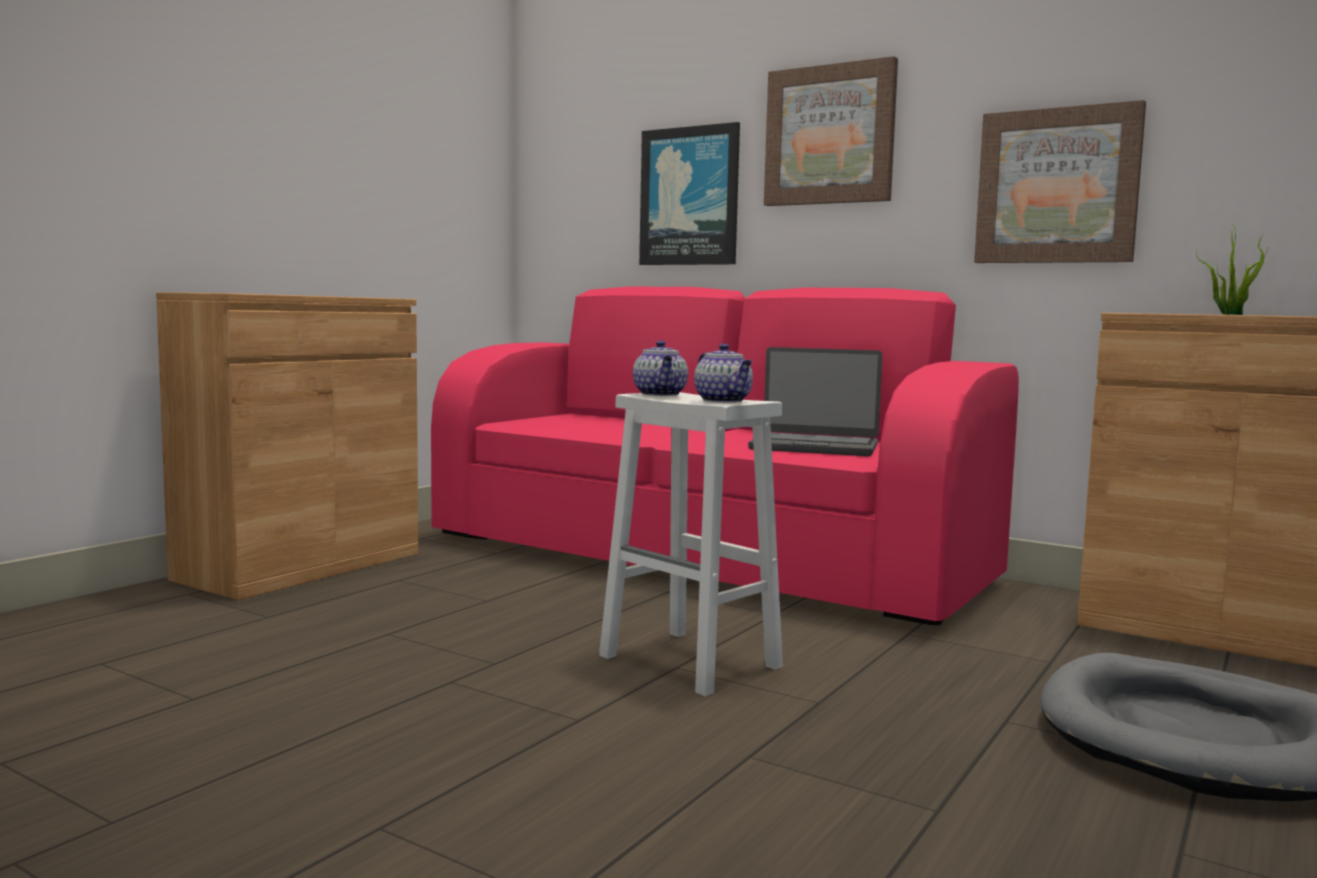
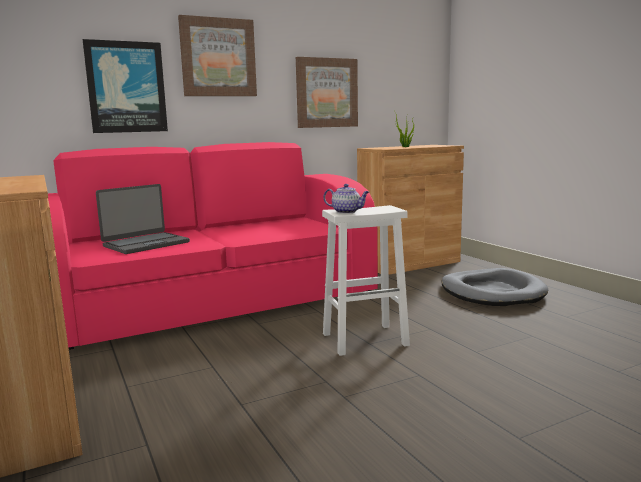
camera: 60 degrees left, 5 degrees up
(724, 401) = (387, 209): teapot -> none
(814, 447) = (286, 227): laptop -> laptop (145, 244)

